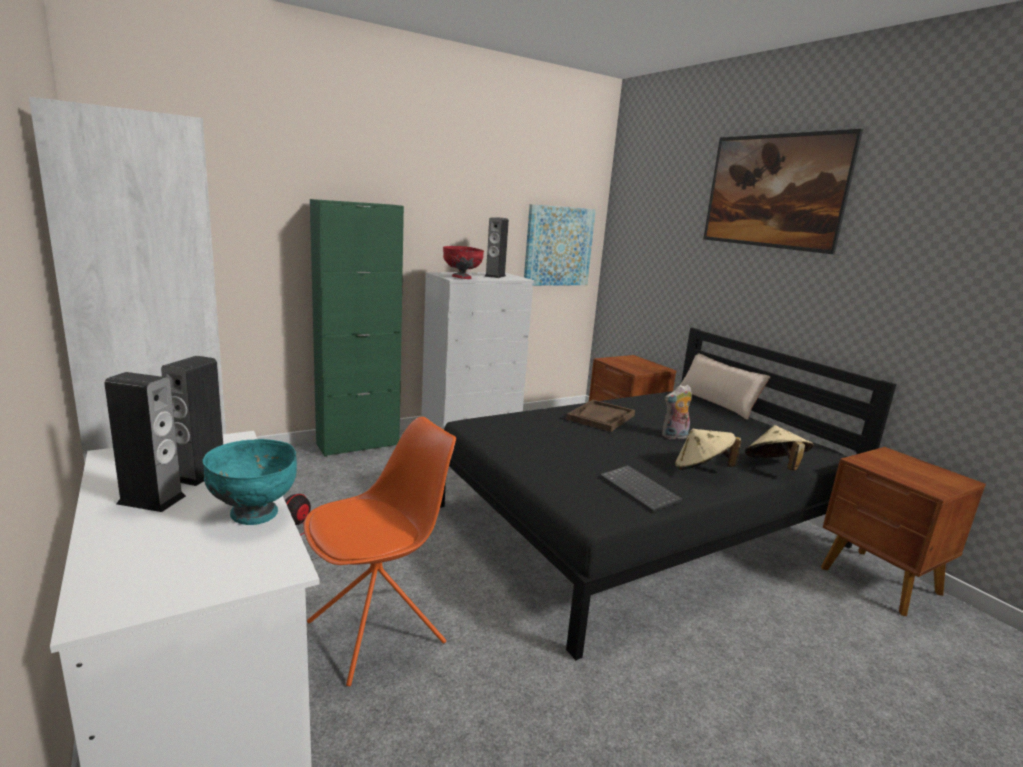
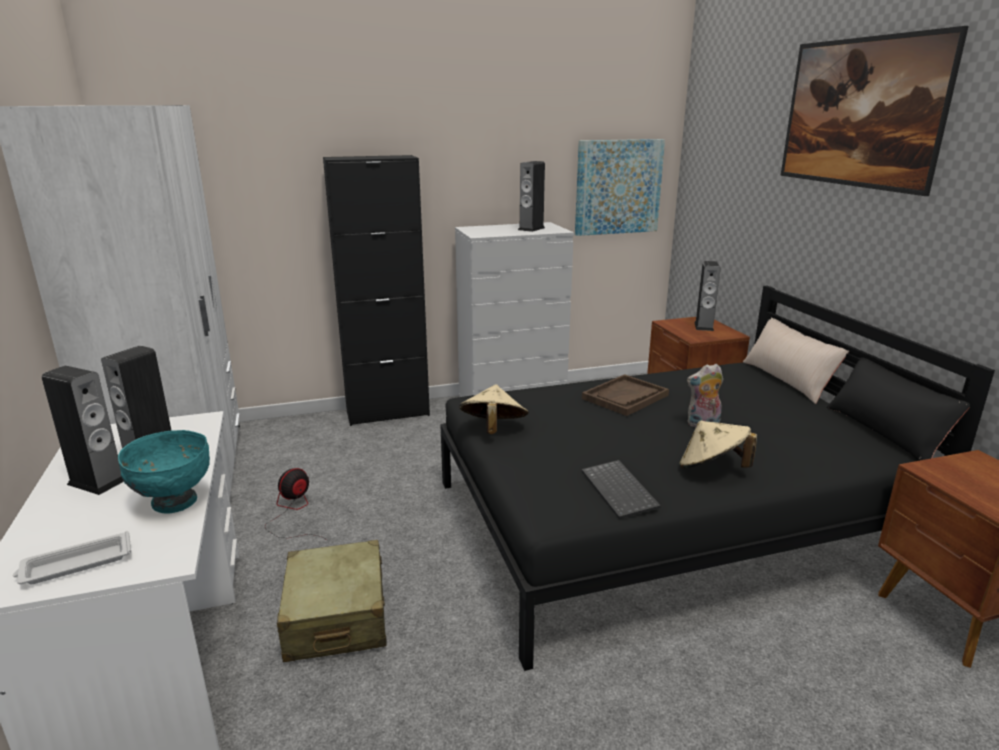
camera: 15 degrees right, 5 degrees up
(176, 580) = (75, 564): none -> white tray
(358, 444) = (388, 413): green cabinet -> black cabinet
(379, 631) = (336, 616): orange chair -> beige suitcase
(461, 278) = (488, 234): red bowl -> none
(637, 362) = (704, 326): none -> speaker
(774, 467) = (811, 470): beige hat -> beige hat (493, 430)
(808, 439) = (885, 433): none -> black pillow

